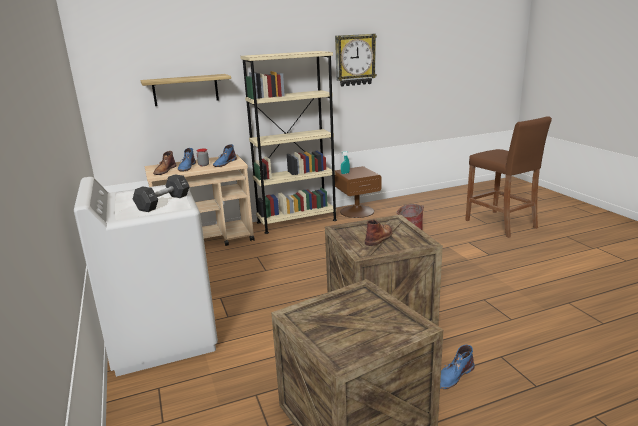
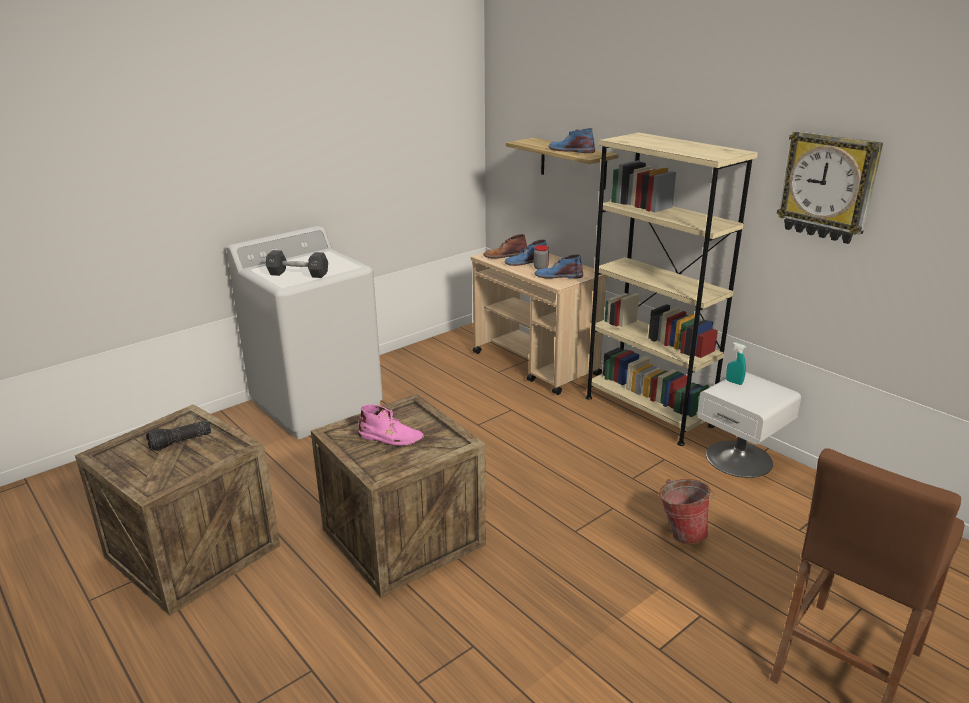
camera: 70 degrees right, 5 degrees up
(341, 316) = (180, 442): none -> flashlight
(357, 211) = (739, 458): brown nightstand -> white nightstand
(379, 237) = (391, 437): brown boot -> pink boot
(453, 376) = (264, 622): blue boot -> blue boot (571, 150)

